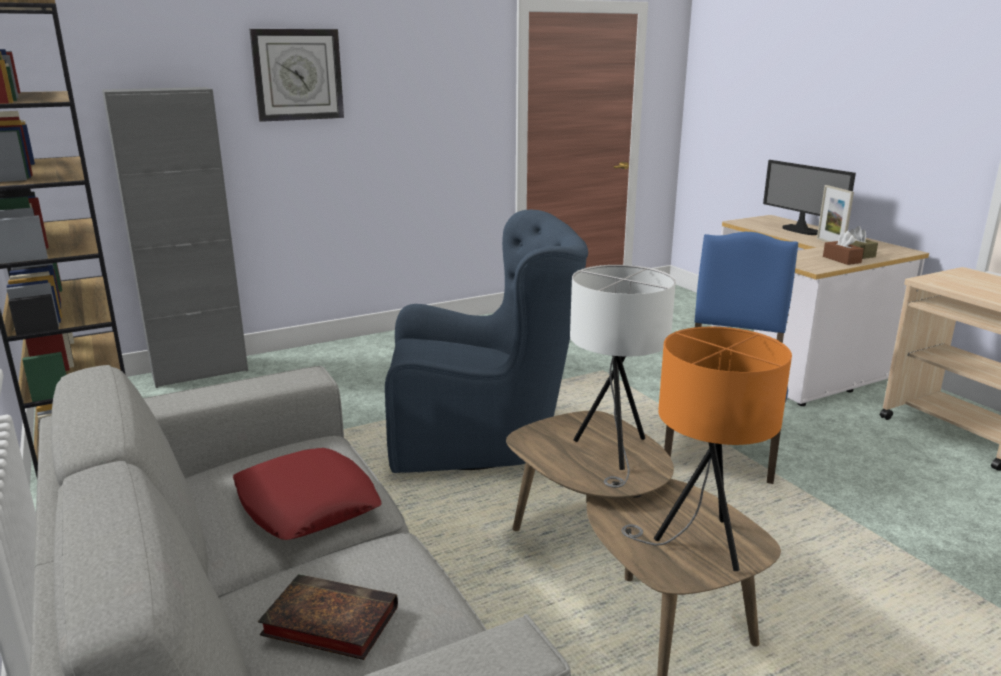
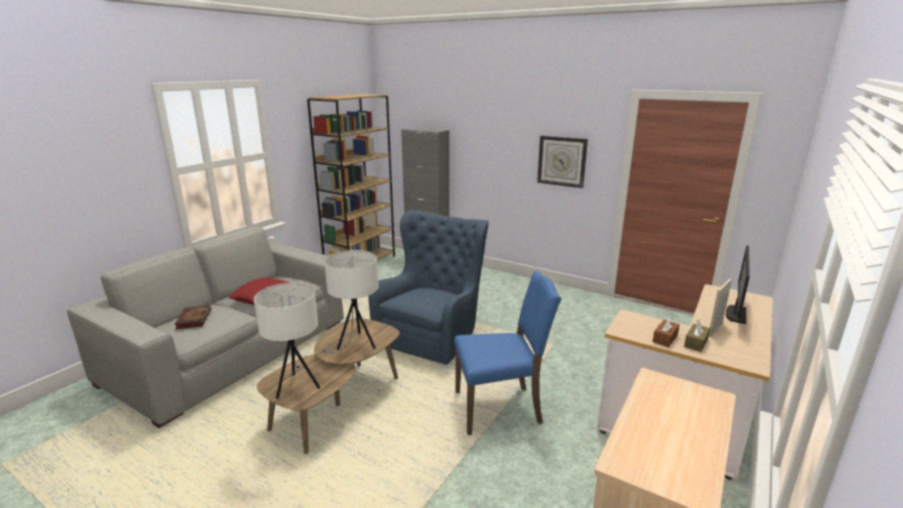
camera: 60 degrees right, 0 degrees up
(297, 75) = (490, 128): wall clock -> wall clock (562, 161)
(484, 438) = (433, 334): blue armchair -> blue armchair turned 120 degrees counterclockwise
(698, 543) = (297, 386): orange table lamp -> white table lamp

